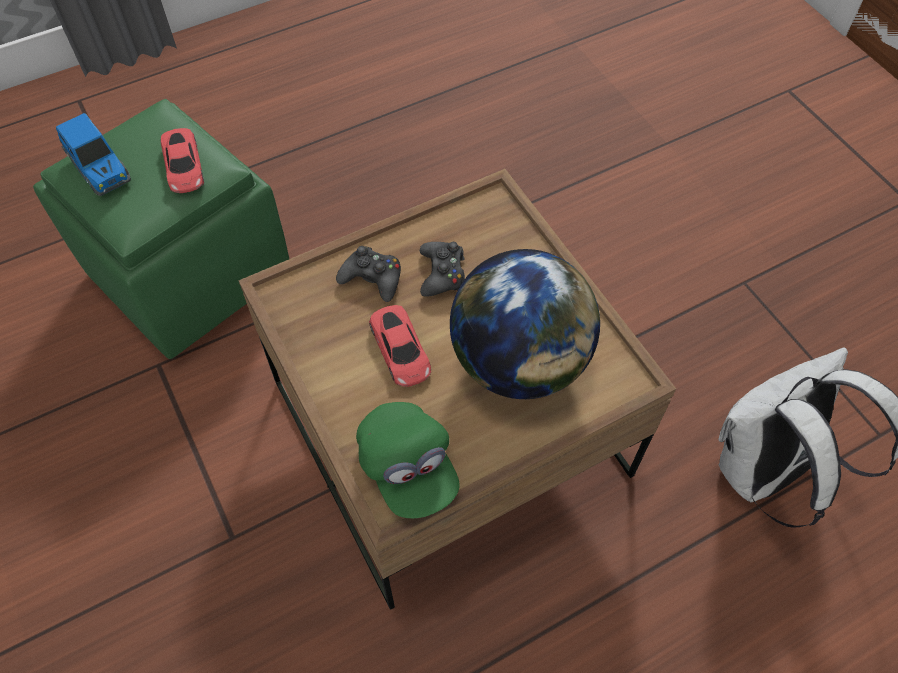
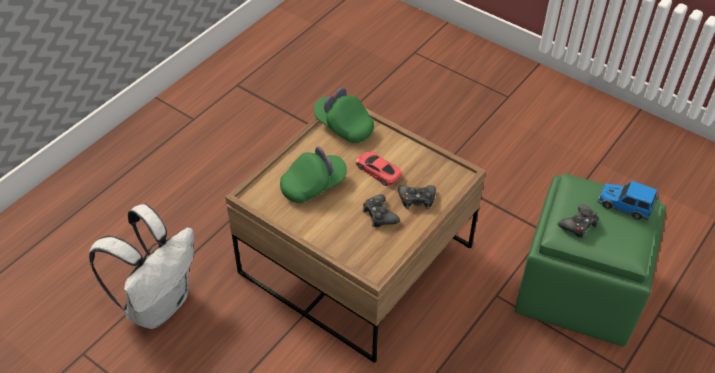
camera: 155 degrees right, 10 degrees down
(184, 166) = (579, 225): red toy car -> black game controller
(519, 362) = (313, 185): globe -> green cap

